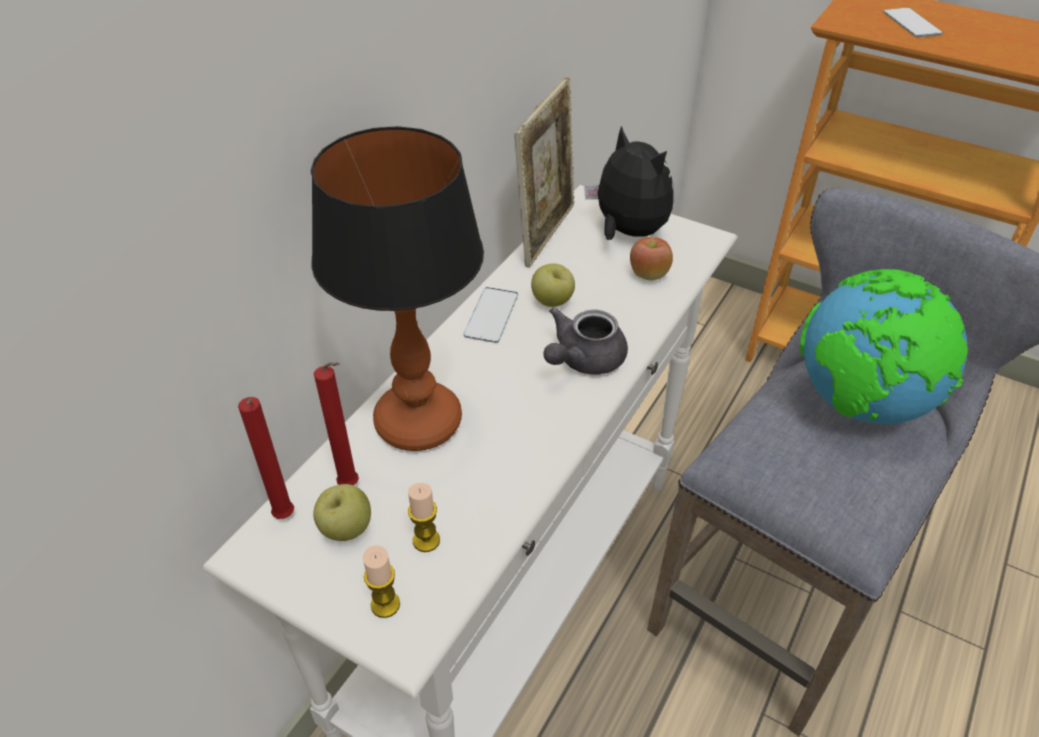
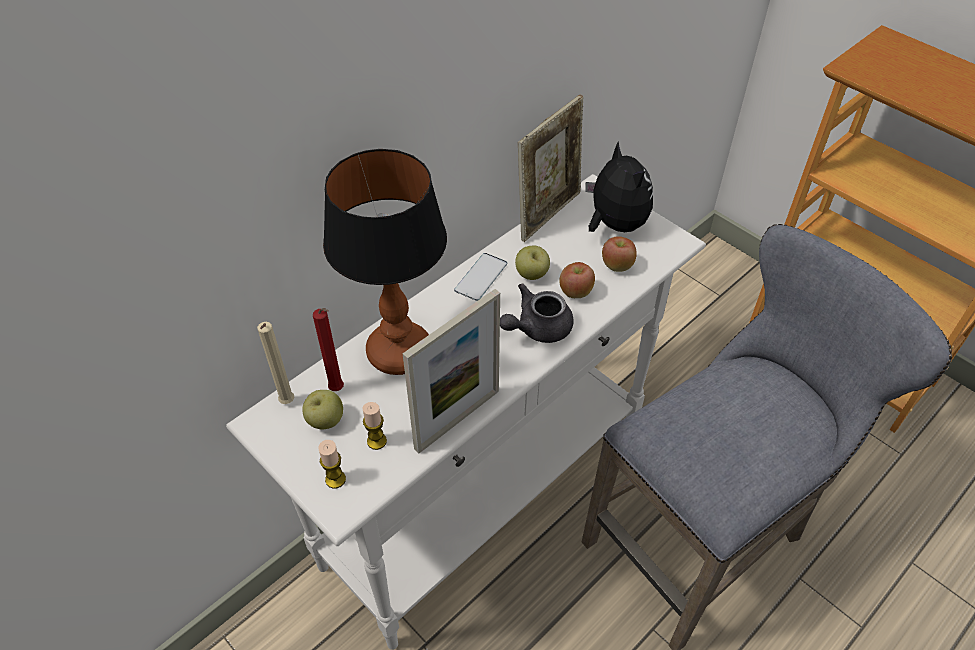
camera: 15 degrees right, 5 degrees up
(284, 518) = (287, 404): red candle -> beige candle
(524, 489) = (457, 419): none -> picture frame
(612, 312) = (575, 292): none -> apple
(860, 405) = (768, 405): globe -> none
(912, 23) = (918, 78): phone -> none

